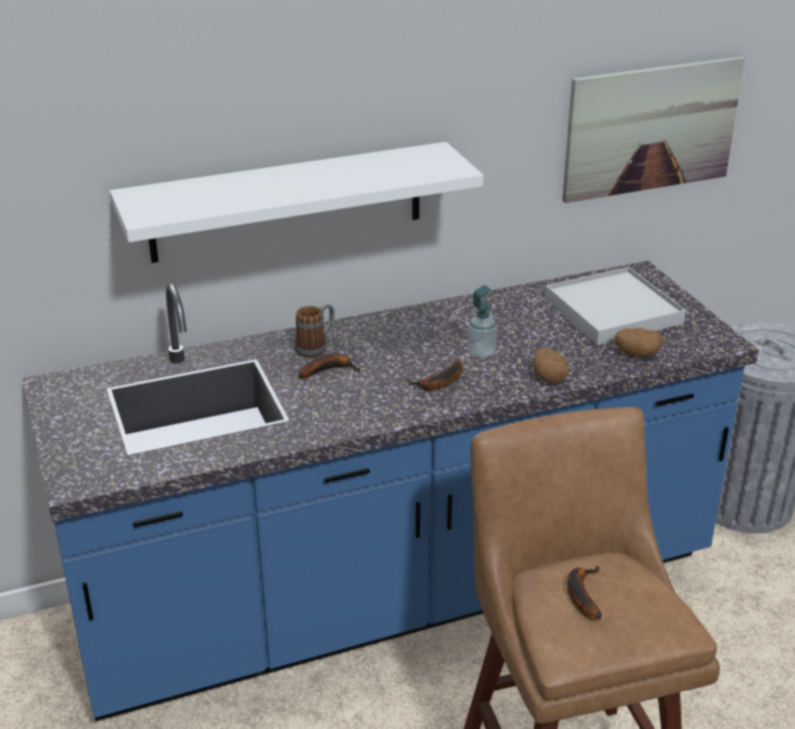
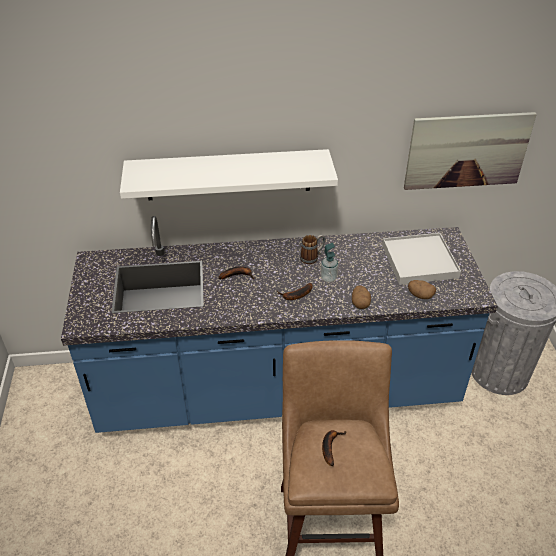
camera: 15 degrees right, 10 degrees up
(316, 347) = (237, 258): mug -> mug (312, 257)

